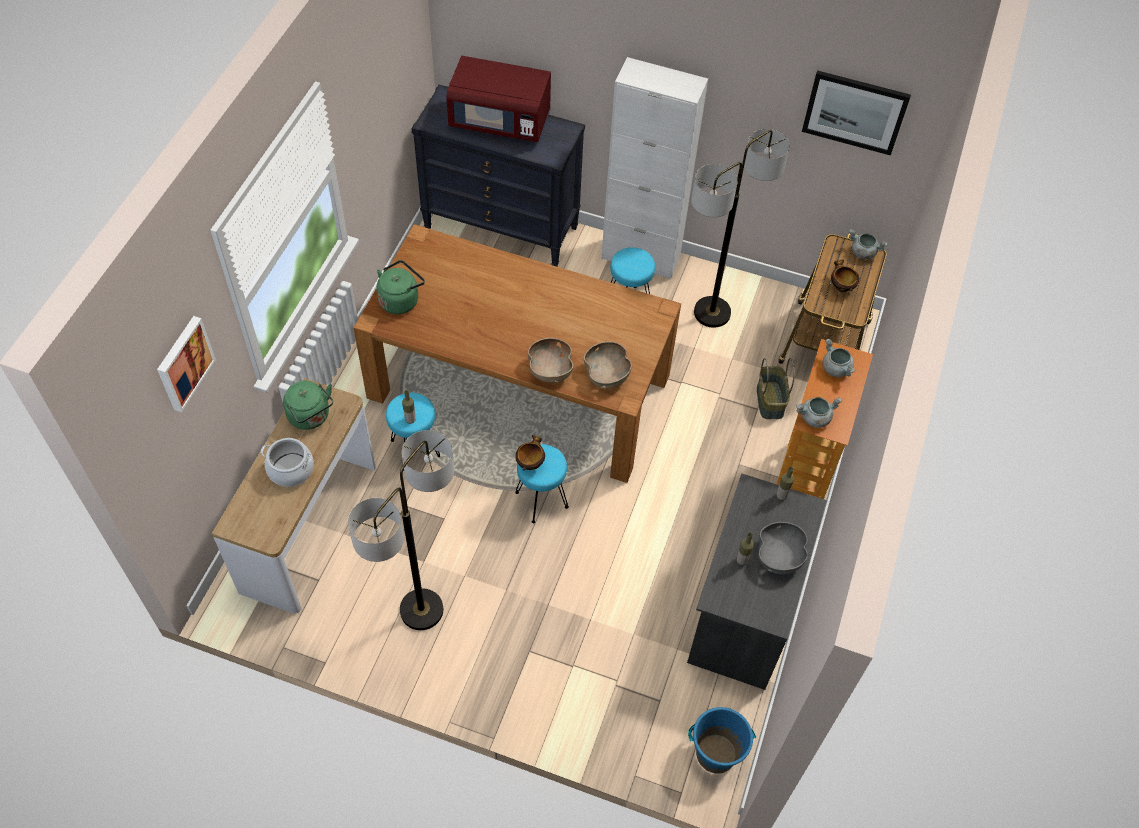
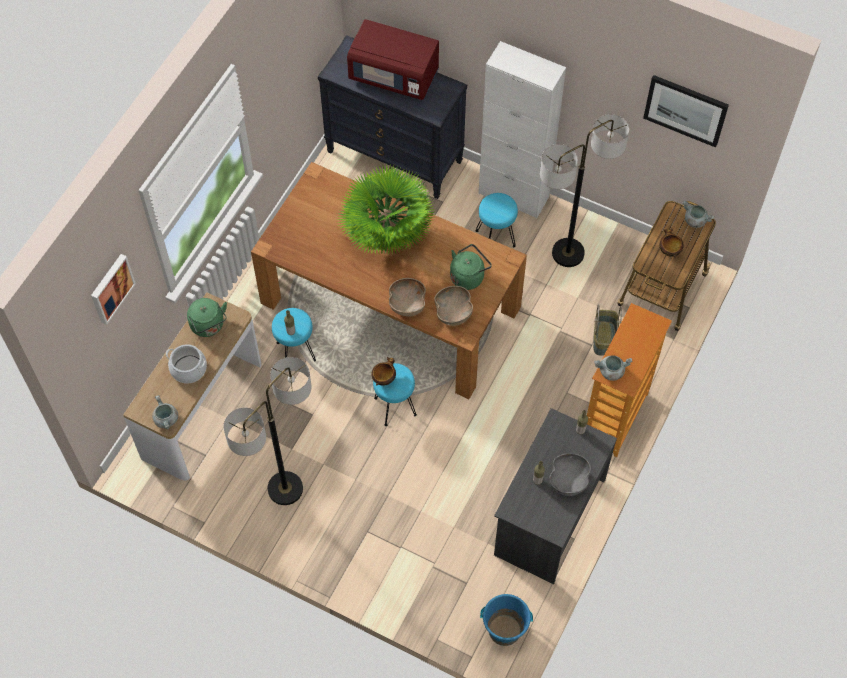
camera: 10 degrees right, 5 degrees up
(400, 300) = (292, 230): green kettle -> green kettle (468, 276)
(514, 297) = (387, 236): none -> potted plant
(836, 369) = (638, 330): grey cooking pot -> grey cooking pot (166, 419)

